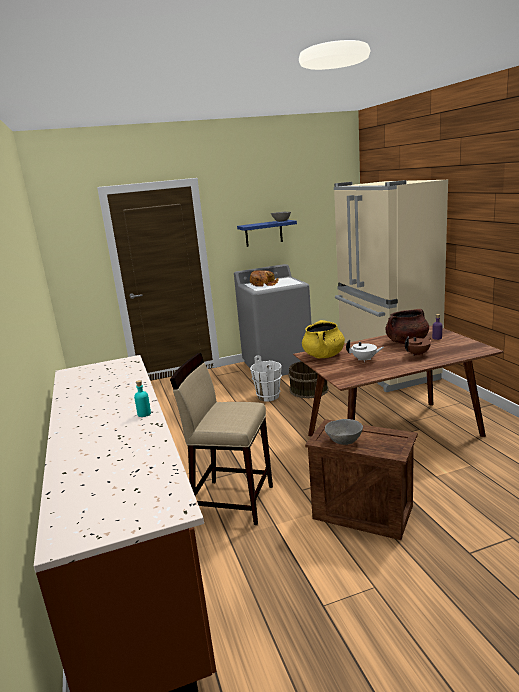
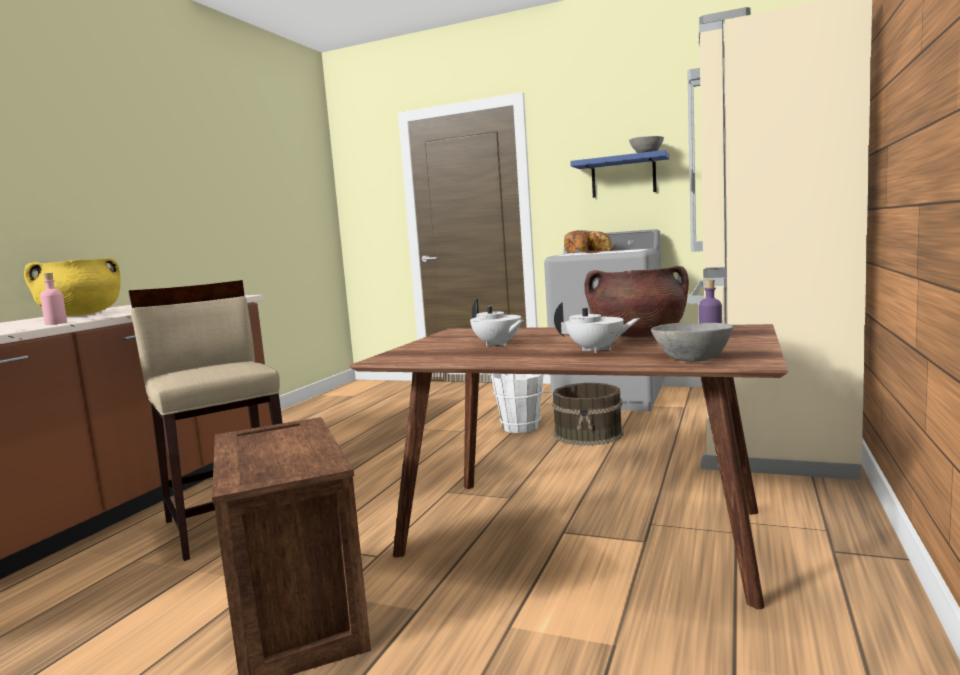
camera: 40 degrees right, 10 degrees down
(144, 414) = (56, 323): turquoise bottle -> pink bottle
(323, 356) = (469, 334): yellow cooking pot -> yellow cooking pot (81, 315)
(344, 440) = (254, 445): grey bowl -> grey bowl (693, 358)
(418, 354) = (596, 350): brown teapot -> white teapot

